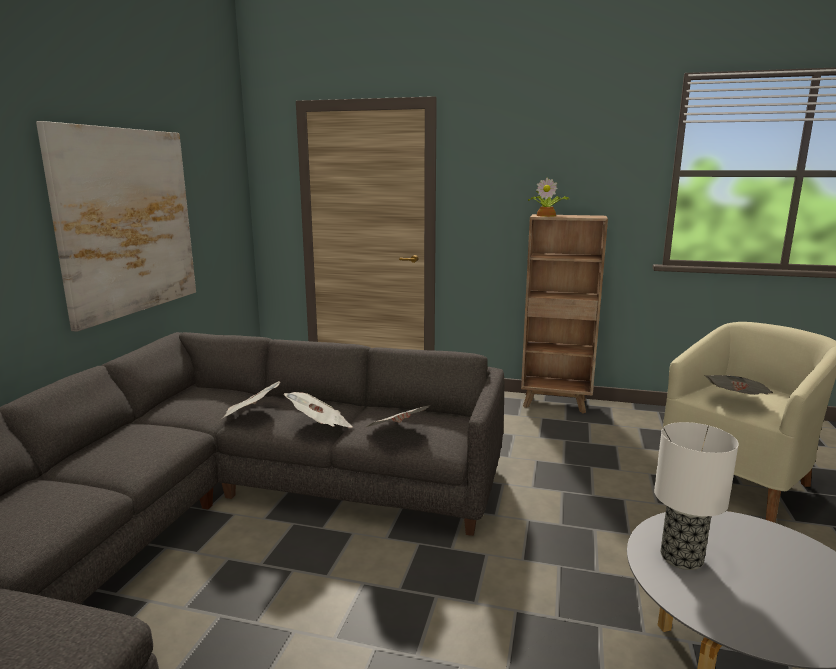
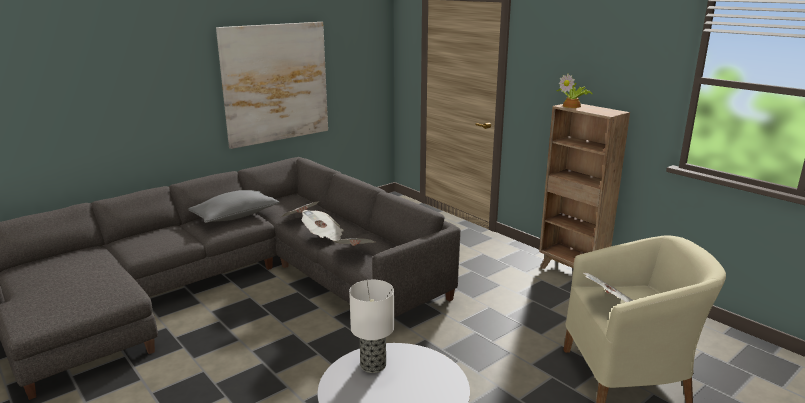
camera: 35 degrees right, 5 degrees up
(139, 437) = (235, 216): none -> grey pillow

